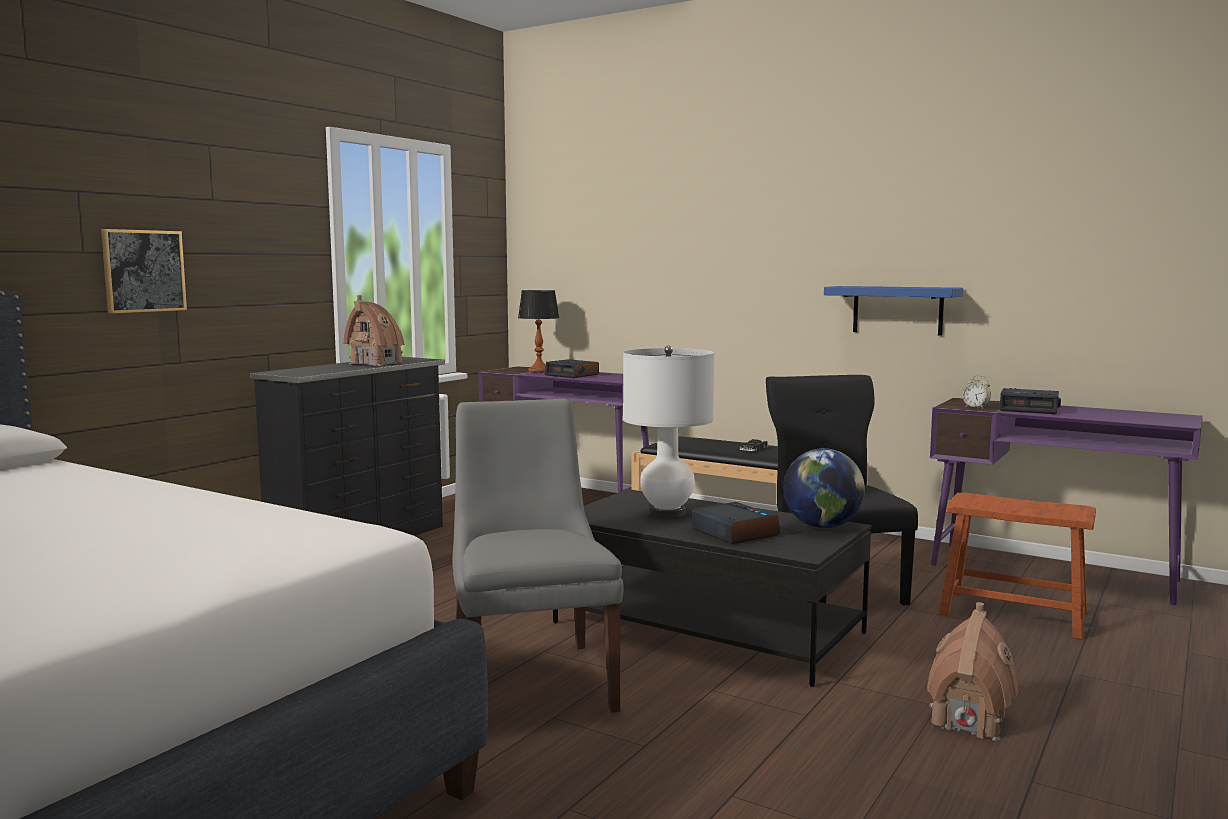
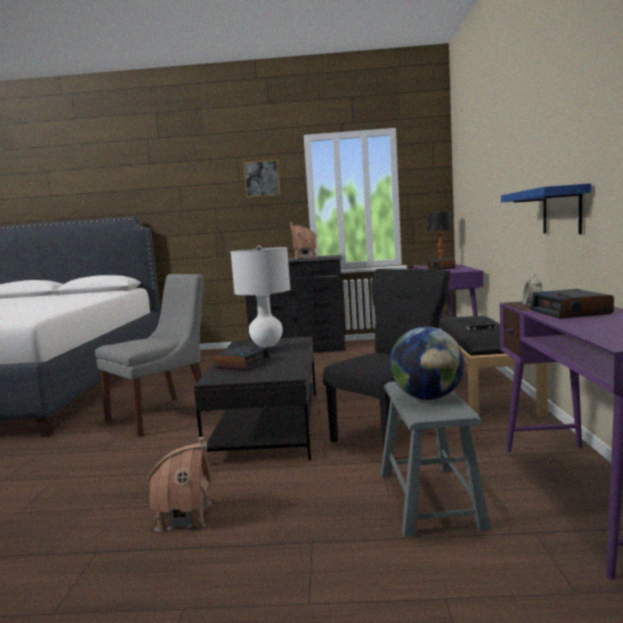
camera: 60 degrees right, 0 degrees up
(143, 271) = (206, 216): picture -> picture (262, 178)
(822, 526) = (282, 373): globe -> globe (427, 398)
(1013, 613) = (429, 498): brown stool -> grey stool

